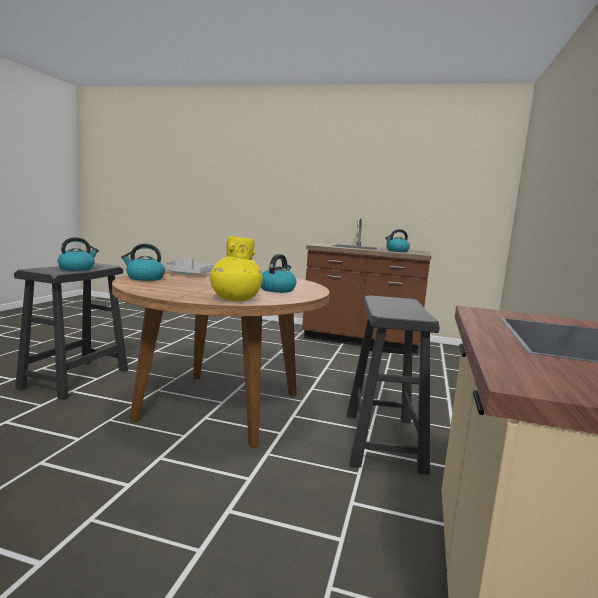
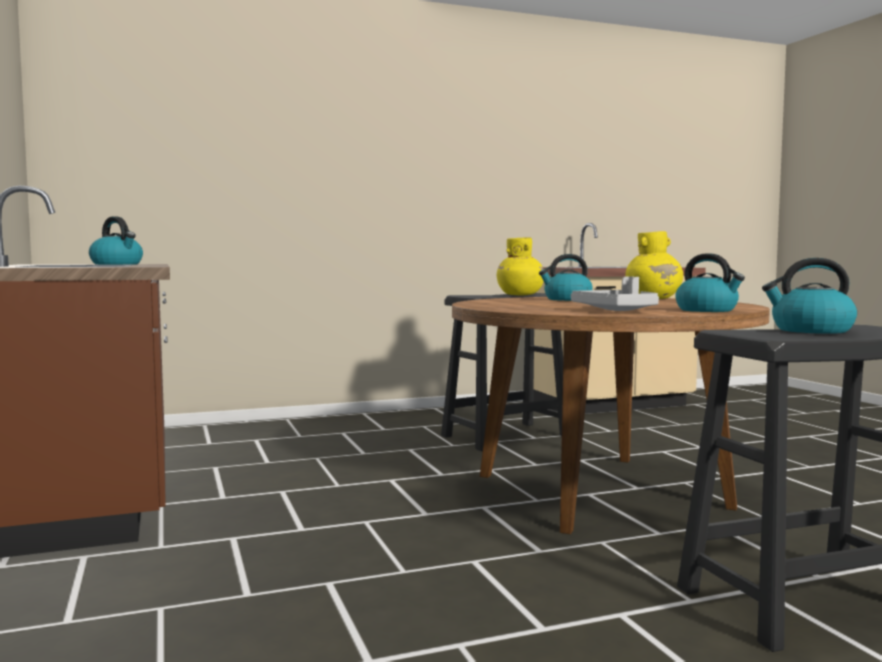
camera: 125 degrees left, 5 degrees down
(388, 307) = (520, 295): none -> yellow vase

